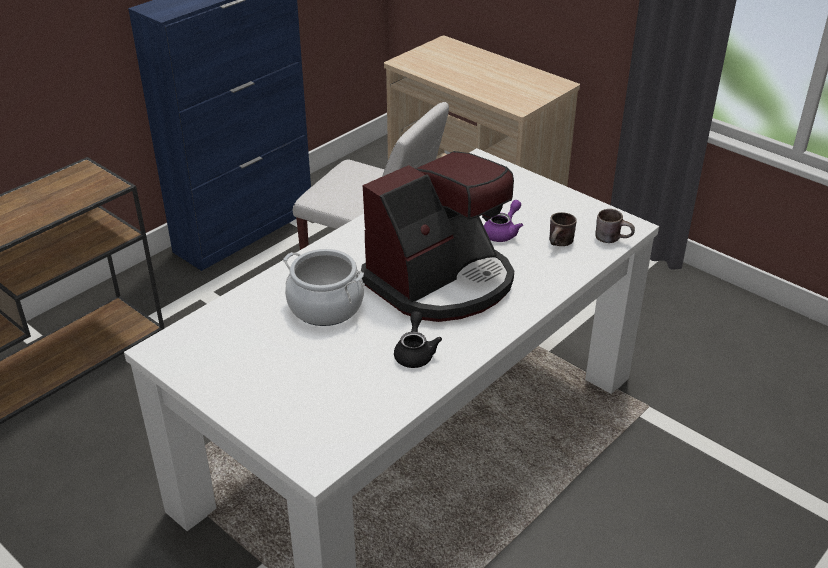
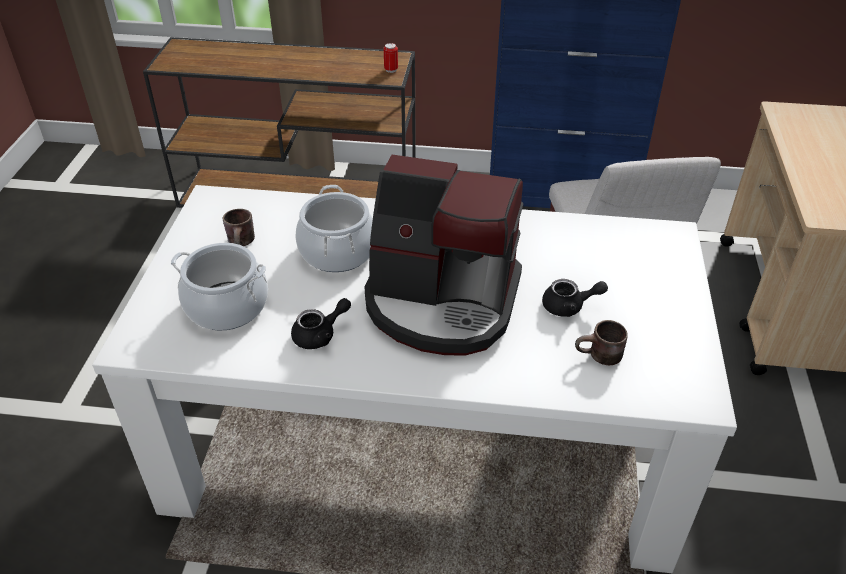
camera: 55 degrees right, 5 degrees up
(98, 180) = (391, 70): none -> can
(326, 390) = (227, 306): none -> cooking pot
(503, 232) = (569, 306): purple teapot -> black teapot
(613, 237) = (661, 395): brown mug -> brown mug (243, 243)

